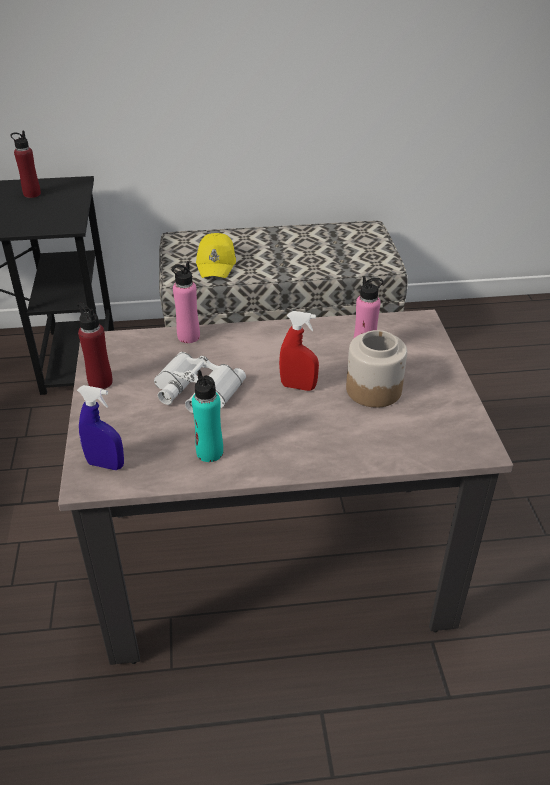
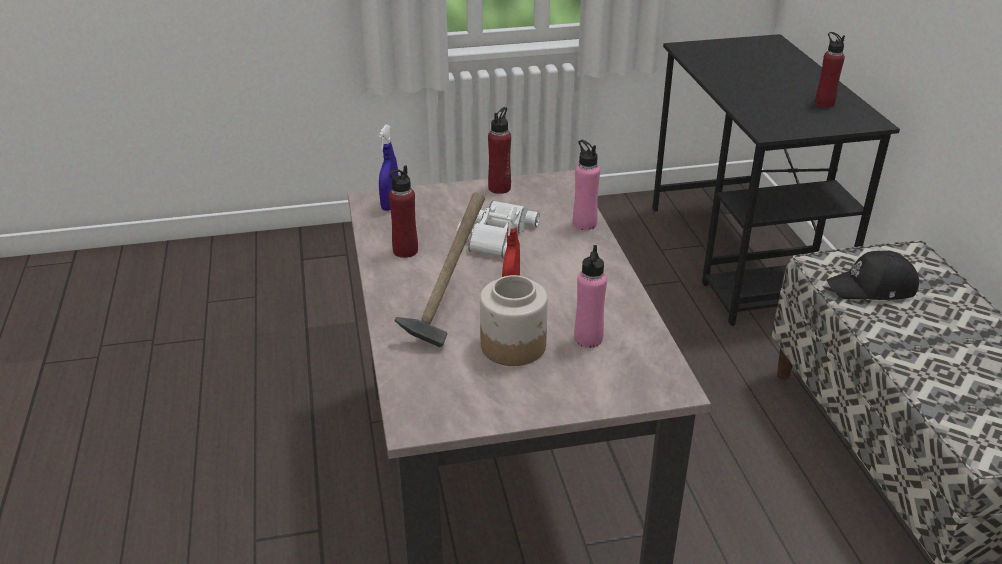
camera: 85 degrees right, 5 degrees down
(210, 453) = (405, 251): turquoise bottle -> red bottle
(217, 263) = (873, 288): yellow cap -> black cap
(321, 426) = (446, 311): none -> hammer

